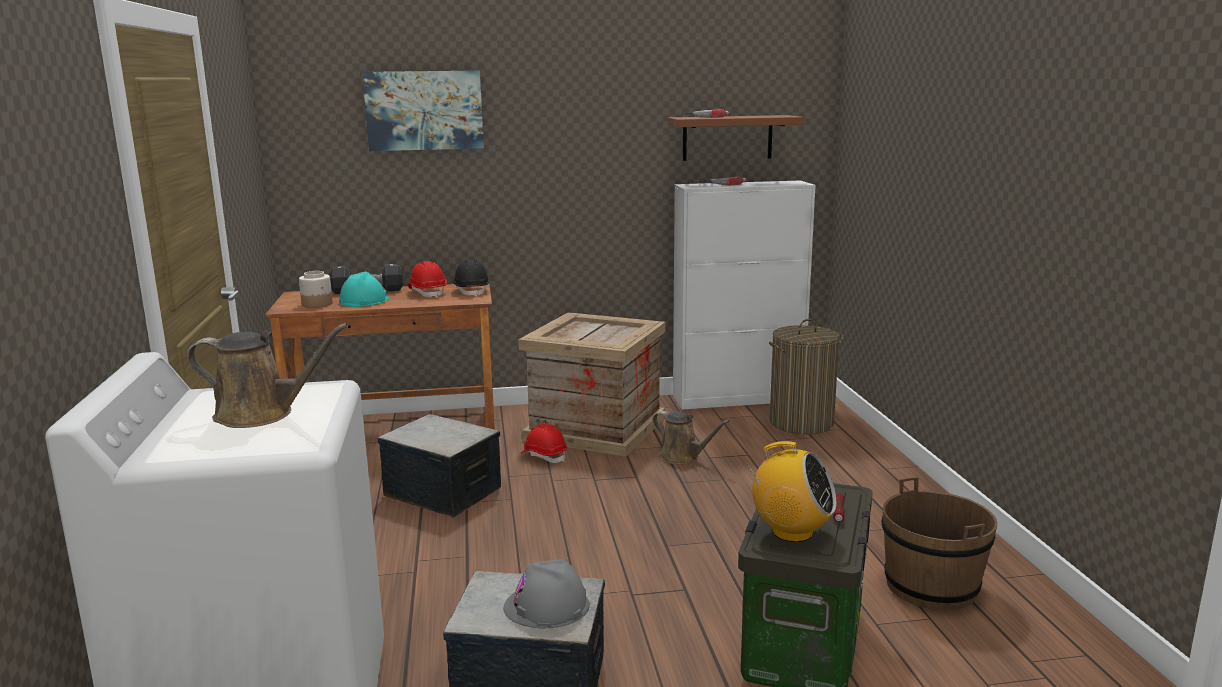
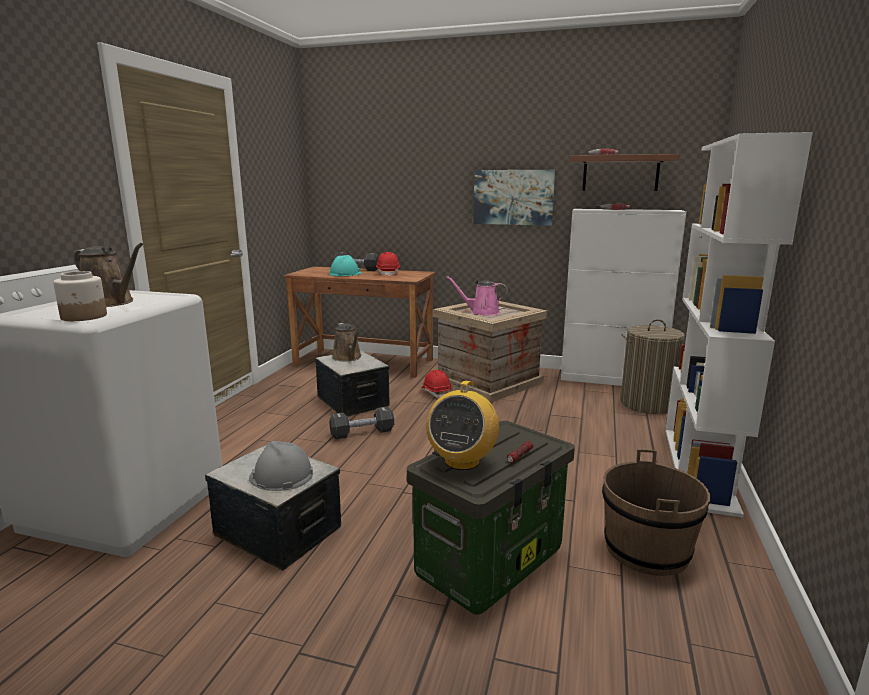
camera: 25 degrees right, 0 degrees up
(317, 304) = (318, 273): jar -> jar (84, 316)
(424, 110) = (401, 151): picture -> picture (513, 197)
(472, 291) = (415, 275): black hard hat -> none
(503, 533) = (362, 433): none -> black dumbbell
(585, 335) = (481, 312): none -> pink watering can
(682, 457) = (530, 410): brown watering can -> brown watering can (348, 357)
(791, 532) = (462, 461): radio -> radio turned 60 degrees clockwise
(910, 487) = (699, 468): none -> white bookcase

